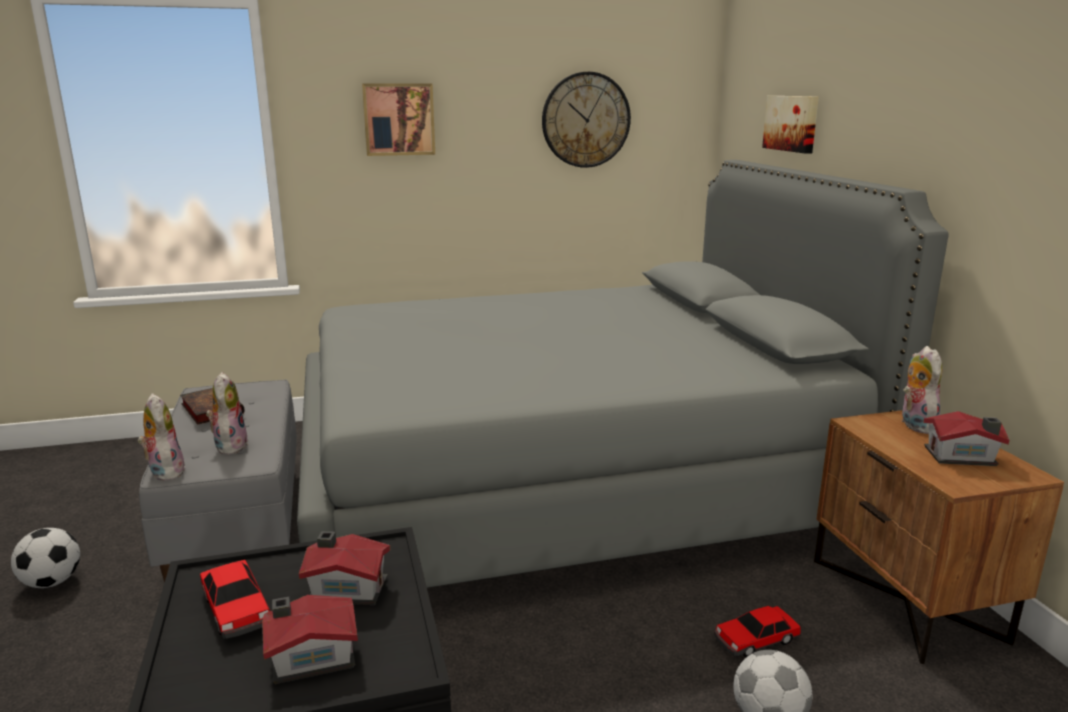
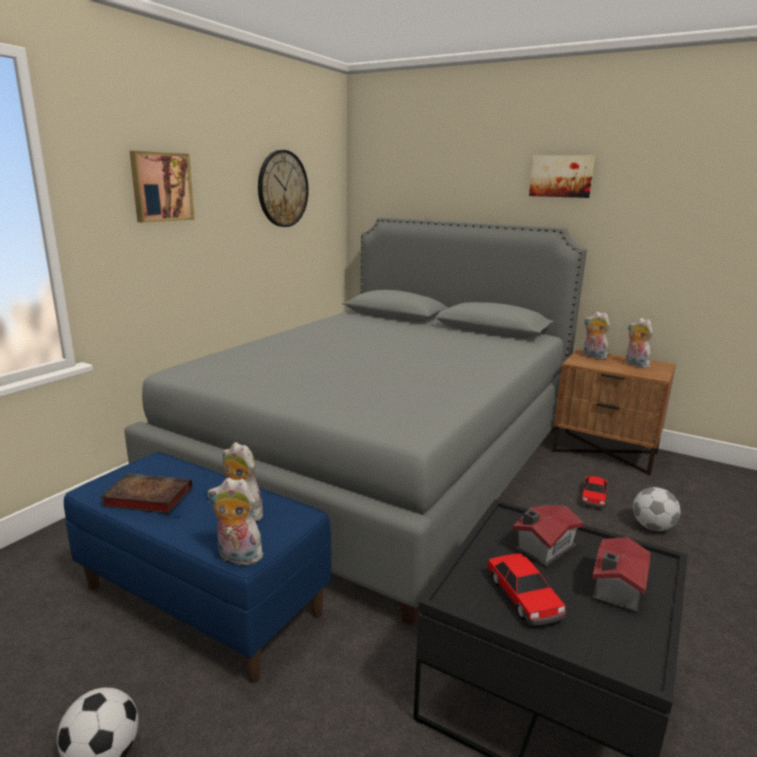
camera: 45 degrees left, 0 degrees up
(236, 610) = (524, 597): toy car -> toy car turned 60 degrees clockwise
(240, 524) = (204, 599): grey bench -> blue bench
(792, 123) = (433, 190): picture -> picture (561, 176)
(962, 457) = (635, 365): toy house -> plush toy

